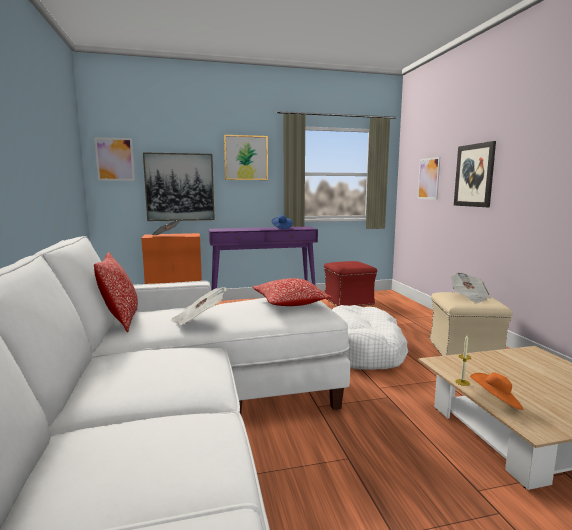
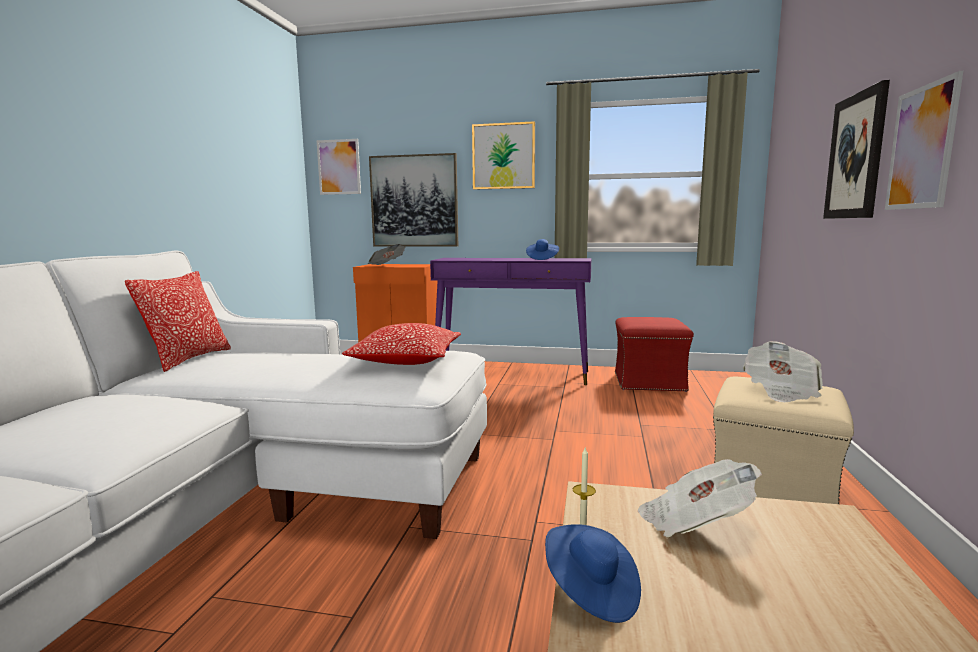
camera: 25 degrees right, 0 degrees up
(199, 320) = (250, 367): newspaper -> newspaper (694, 523)
(362, 350) = (579, 458): white dog bed -> none
(428, 178) = (799, 173): picture -> picture (921, 147)
(495, 402) = (591, 592): orange hat -> blue hat

